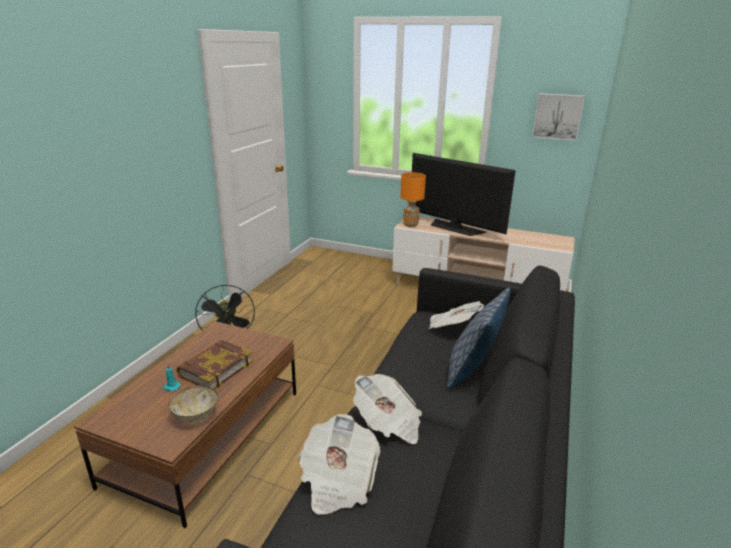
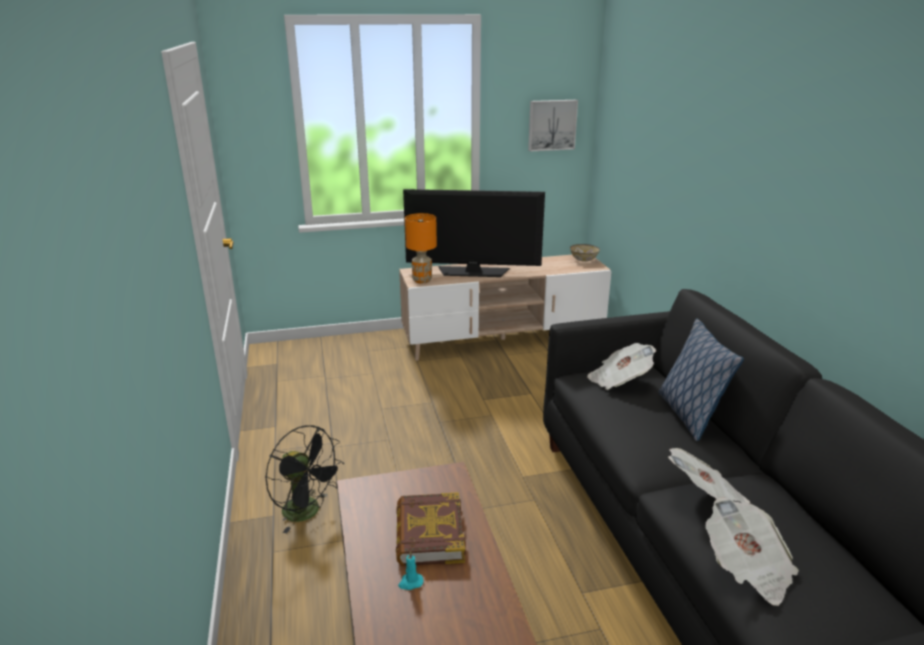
camera: 35 degrees left, 0 degrees up
(196, 415) = (489, 596): bowl -> bowl (583, 260)

